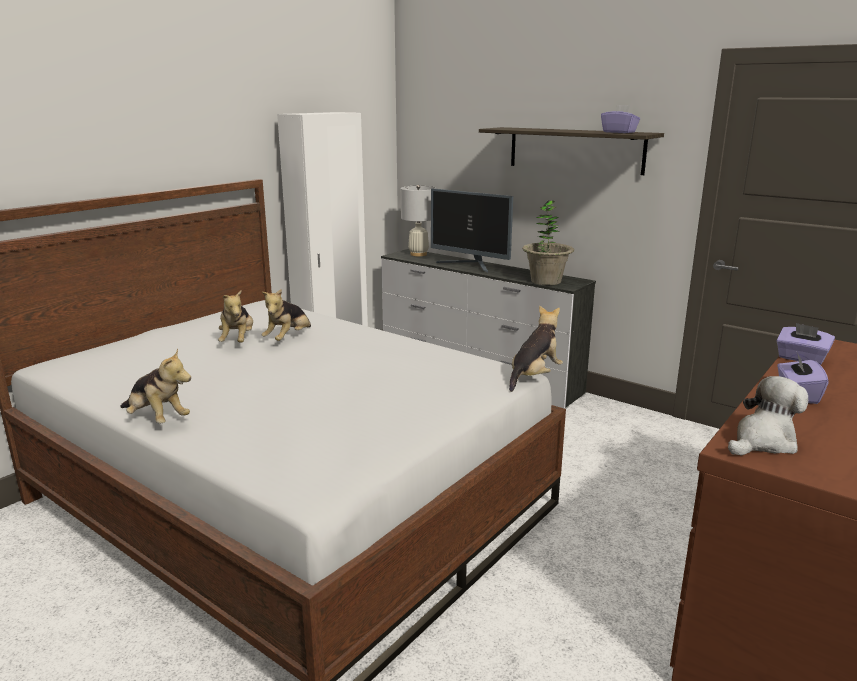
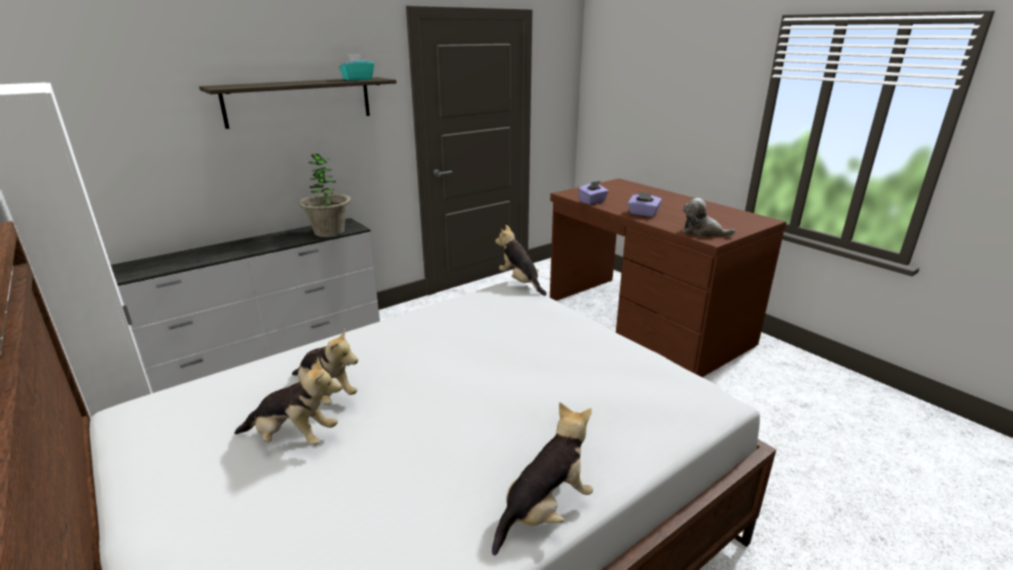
camera: 75 degrees left, 5 degrees up
(418, 254) = (127, 268): white table lamp -> none
(470, 265) = (226, 250): monitor -> none
(619, 132) = (357, 79): purple tissue box -> turquoise tissue box
(763, 442) = (702, 232): plush toy -> plush toy turned 45 degrees counterclockwise

